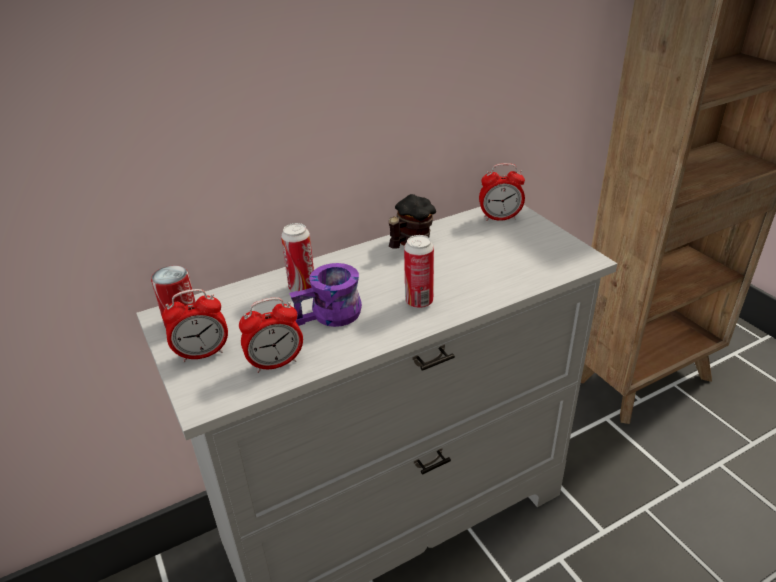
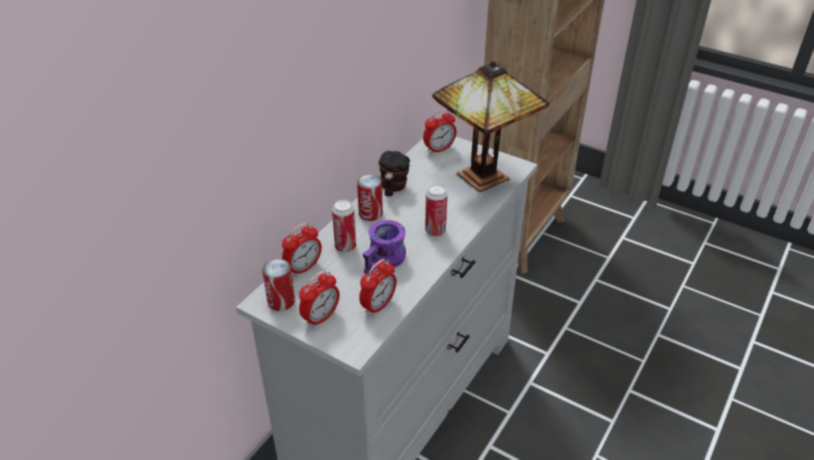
camera: 30 degrees left, 5 degrees up
(238, 296) = (303, 268): none -> alarm clock
(361, 262) = (370, 213): none -> can
(533, 257) = (483, 174): none -> table lamp

